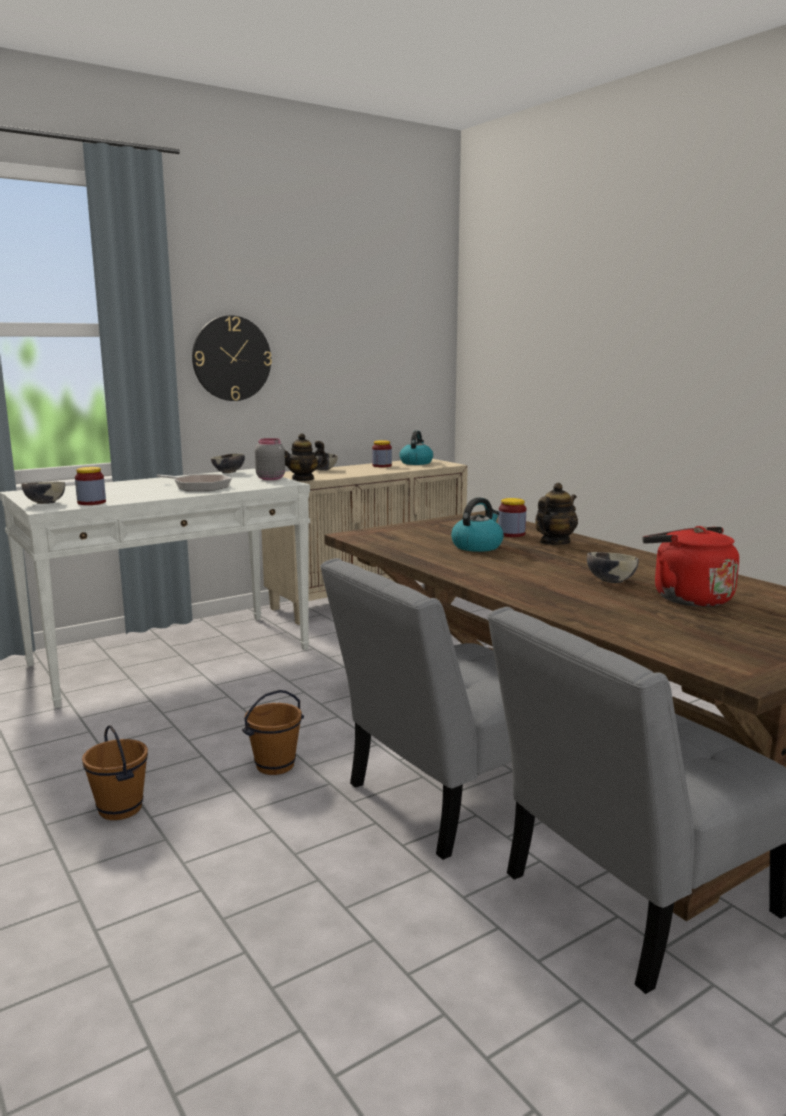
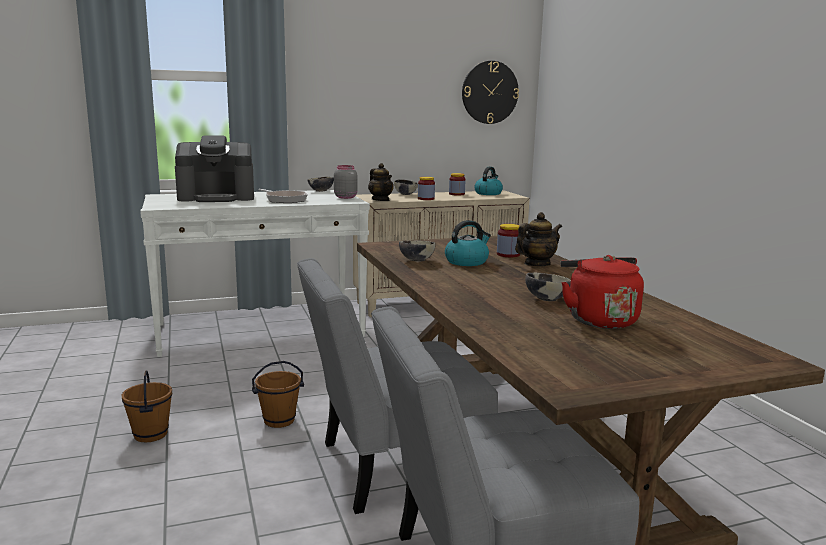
camera: 15 degrees right, 0 degrees up
(45, 503) = (162, 204): bowl -> bowl (416, 260)
(91, 502) = (193, 205): jar -> jar (426, 199)
(106, 489) = (217, 197): none -> coffee machine
(231, 358) = (335, 101): wall clock -> wall clock (490, 92)
(303, 479) = (380, 200): teapot -> teapot turned 120 degrees counterclockwise

